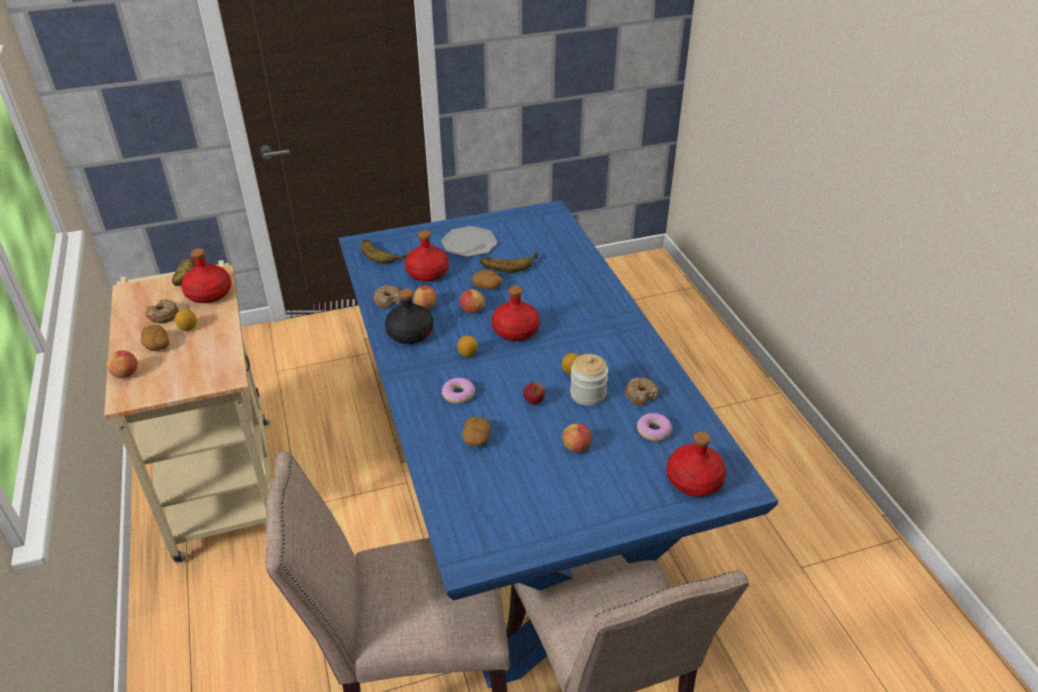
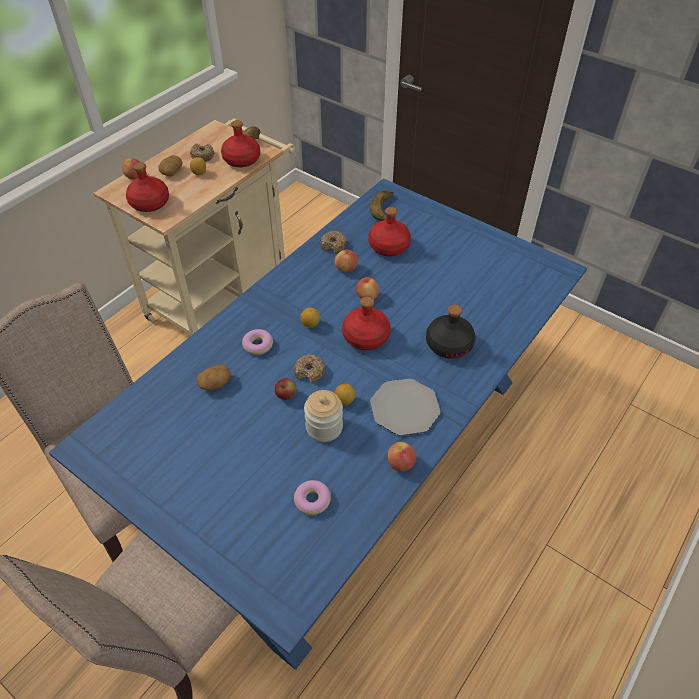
camera: 55 degrees right, 10 degrees up
(409, 333) = (305, 278): black bottle -> black bottle (448, 344)
(469, 243) = (453, 247): plate -> plate (404, 408)
(487, 286) = (407, 289): potato -> none
(508, 262) = (453, 283): banana -> none
(576, 447) = (251, 453): apple -> apple (400, 464)
(640, 395) = (354, 466): donut -> donut (310, 372)
(694, 480) = (269, 564): red bottle -> red bottle (150, 203)

